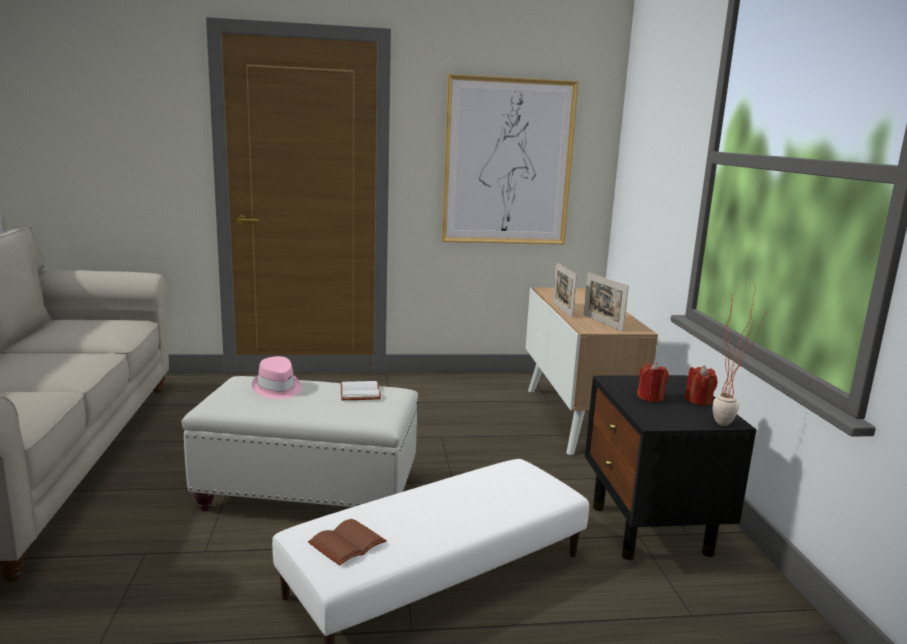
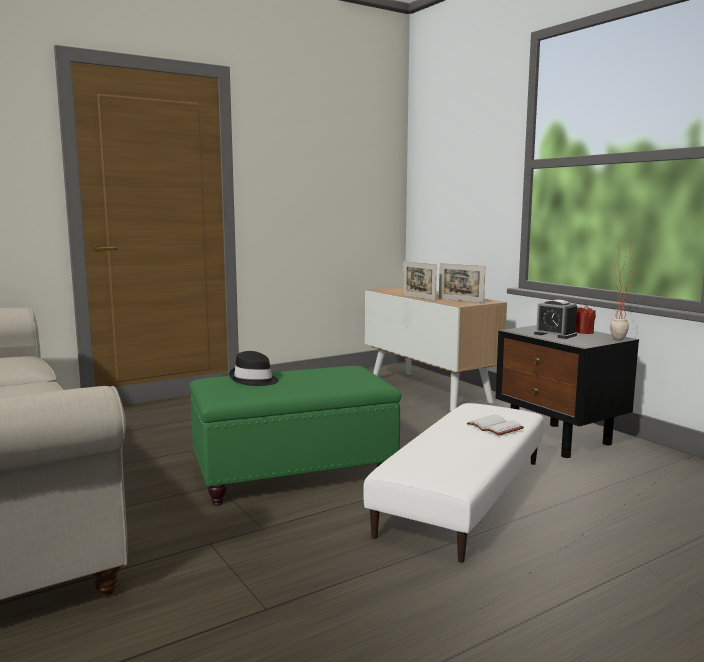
camera: 25 degrees left, 5 degrees down
(277, 388) = (254, 380): pink hat -> black hat
(310, 493) = (295, 473): white ottoman -> green ottoman
(347, 542) = (434, 466): brown book -> none
(361, 393) = (328, 372): white book -> white book (496, 427)
(508, 162) = (329, 186): picture -> none
(650, 397) = (555, 334): red candle -> alarm clock

